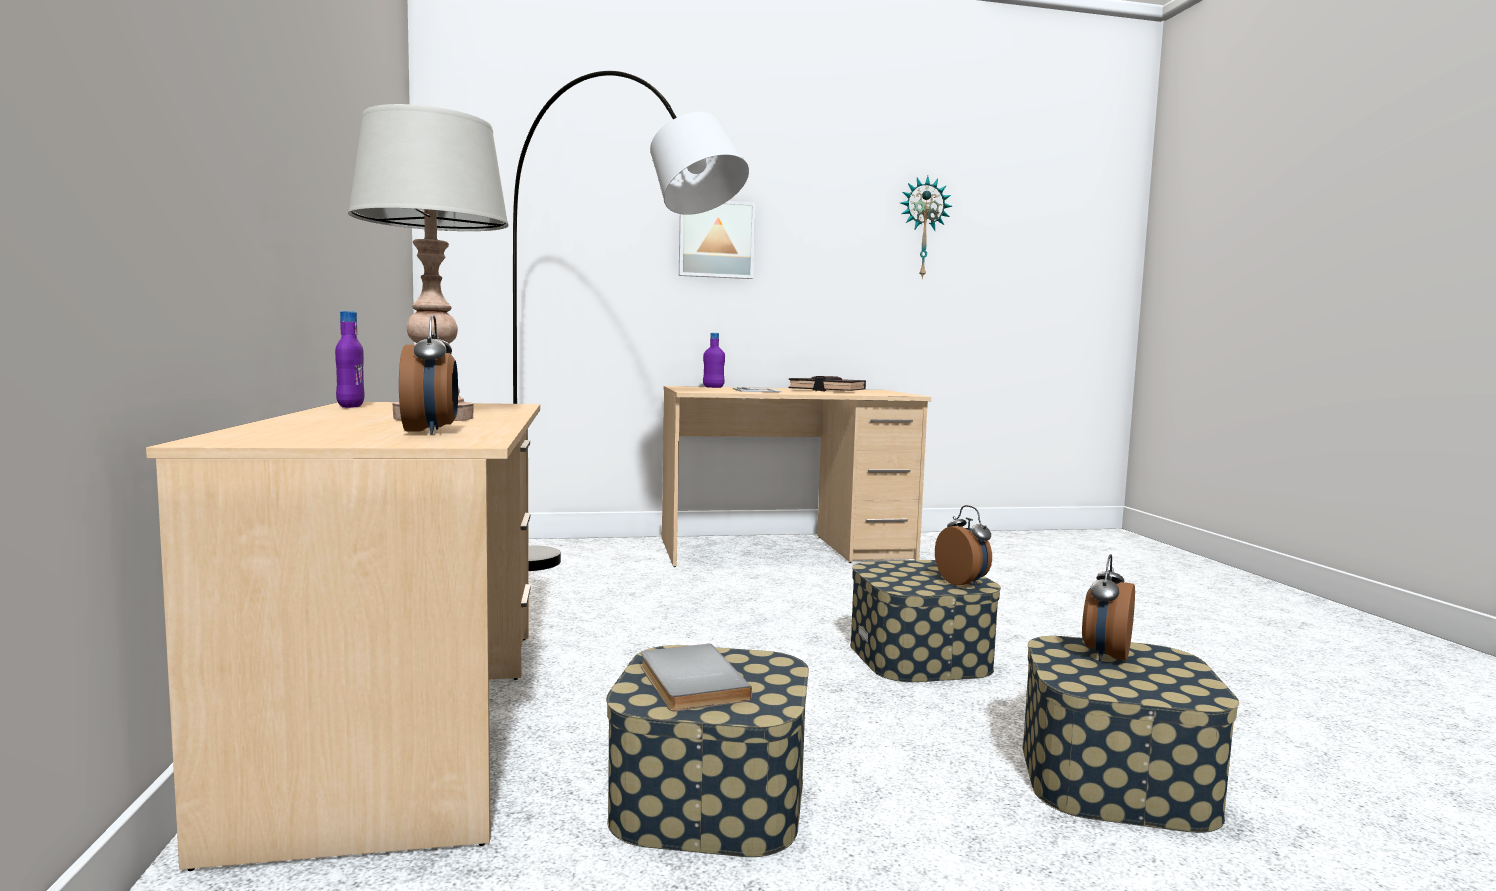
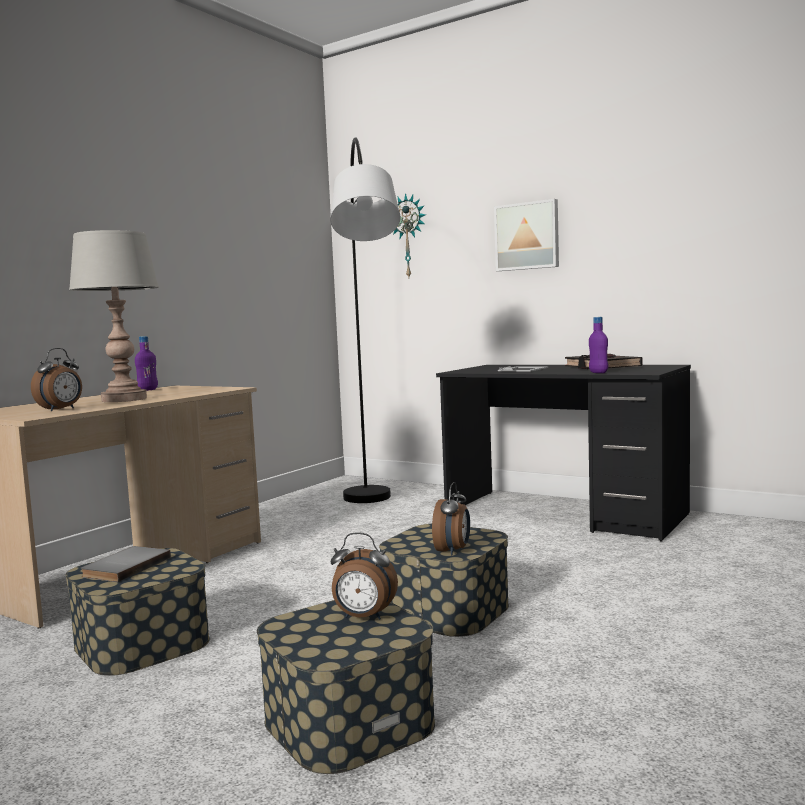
camera: 45 degrees right, 0 degrees up
(713, 387) = (513, 365): purple bottle -> purple bottle (598, 372)
(786, 550) = (564, 514): beige desk -> black desk
(923, 228) = (733, 191): wall clock -> wall clock (409, 236)
(1105, 655) = (363, 617): alarm clock -> alarm clock turned 150 degrees counterclockwise

